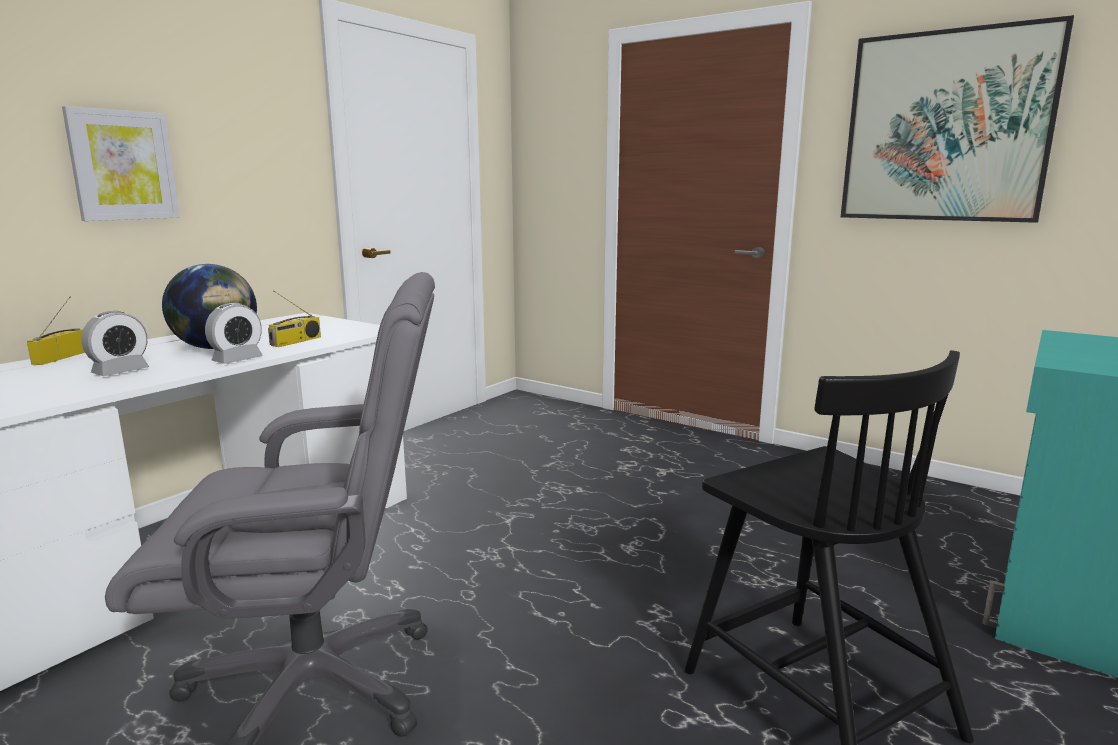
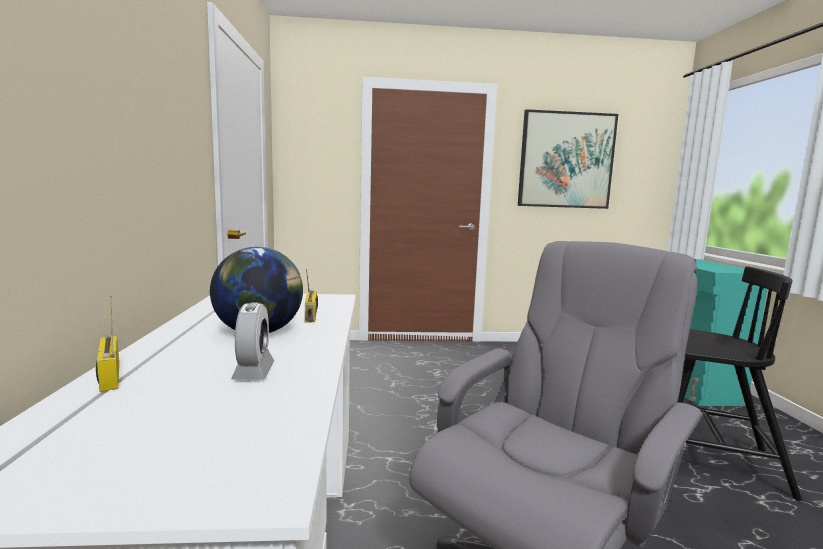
camera: 40 degrees left, 5 degrees down
(122, 165) = (114, 137): picture -> none
(237, 360) = (324, 338): alarm clock -> none

